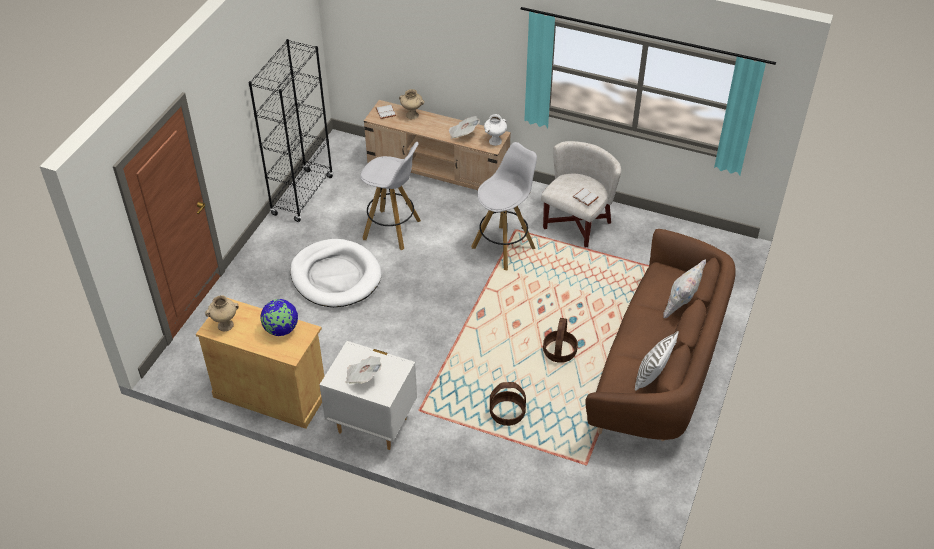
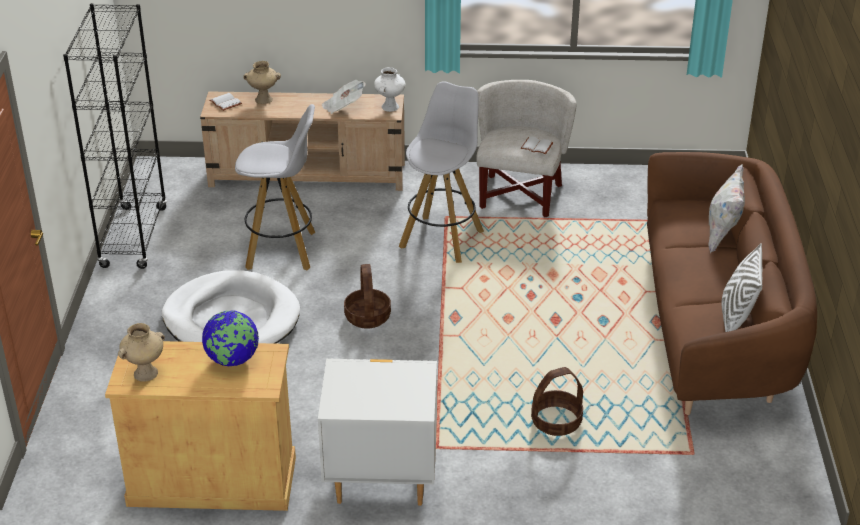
camera: 20 degrees left, 10 degrees down
(363, 376) = (375, 394): newspaper -> none
(560, 352) = (582, 336): basket -> basket (368, 317)

